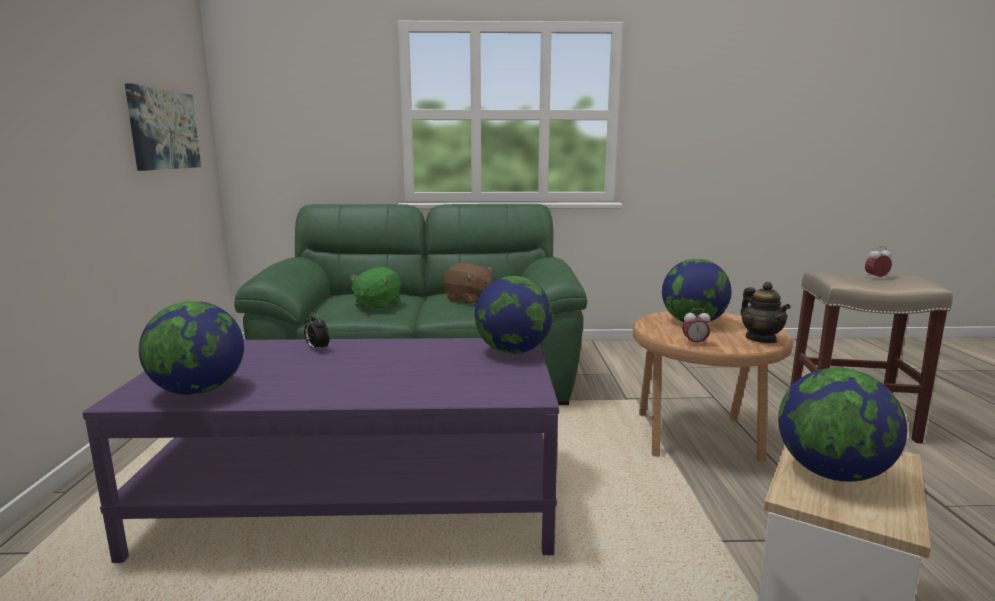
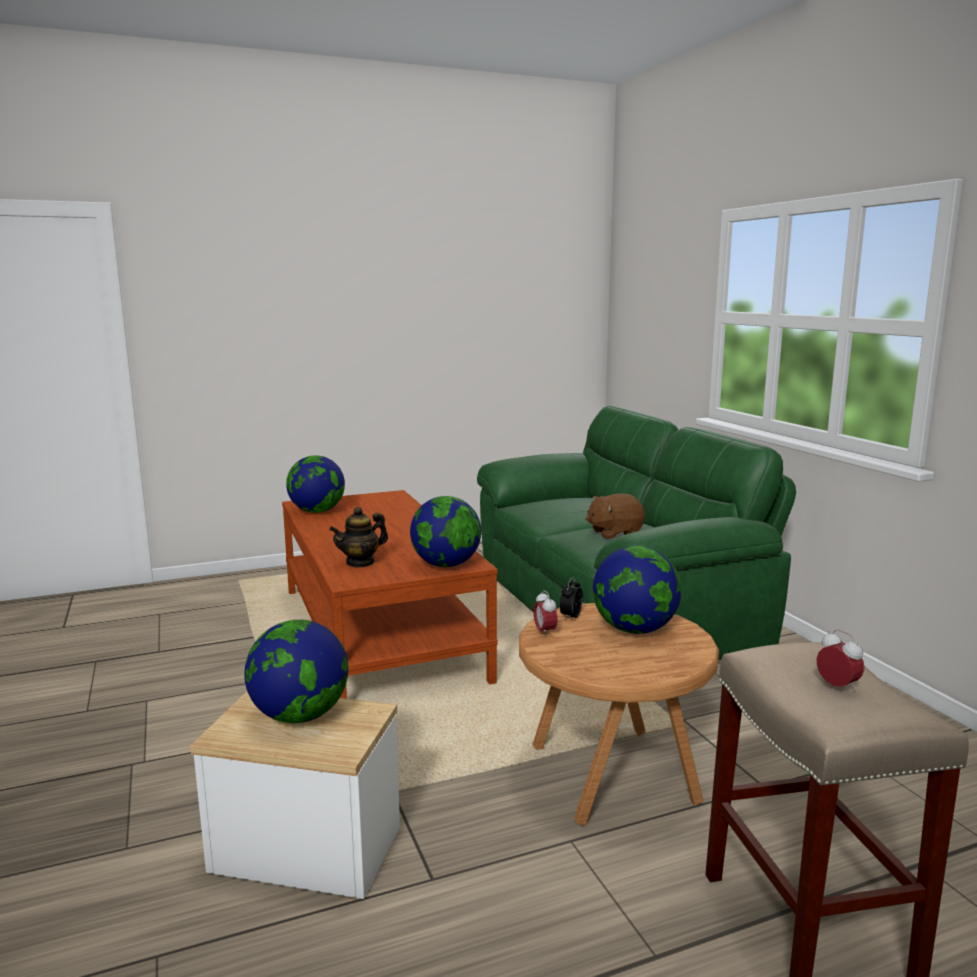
camera: 70 degrees right, 0 degrees up
(163, 129) = (520, 330): picture -> none
(317, 349) = (407, 516): alarm clock -> alarm clock (570, 617)
(357, 500) = (379, 633): purple coffee table -> brown coffee table
(377, 305) = (559, 511): green plush toy -> none
(469, 299) = (614, 533): brown plush toy -> brown plush toy turned 60 degrees clockwise
(761, 339) = (601, 667): teapot -> teapot (360, 562)

